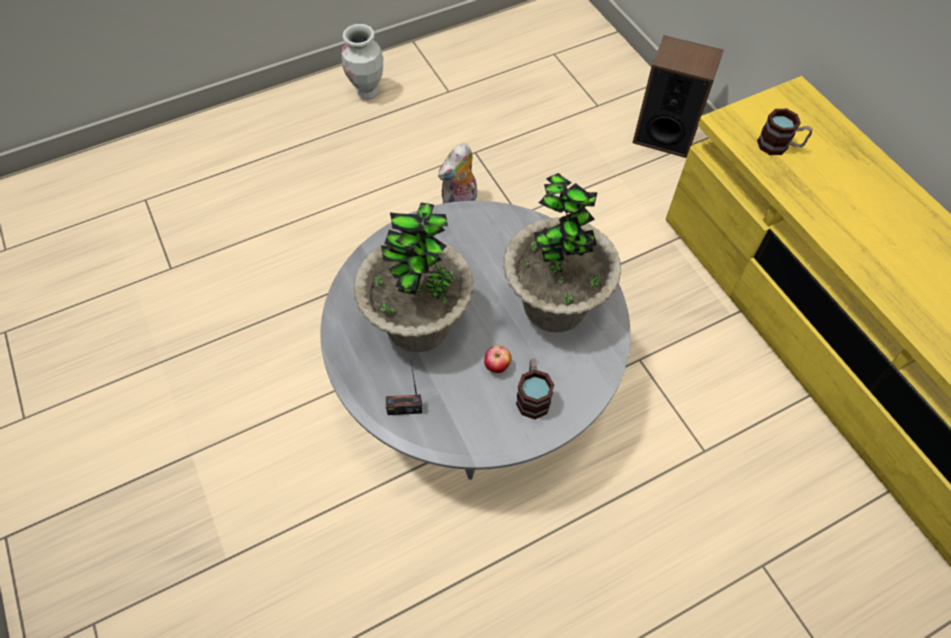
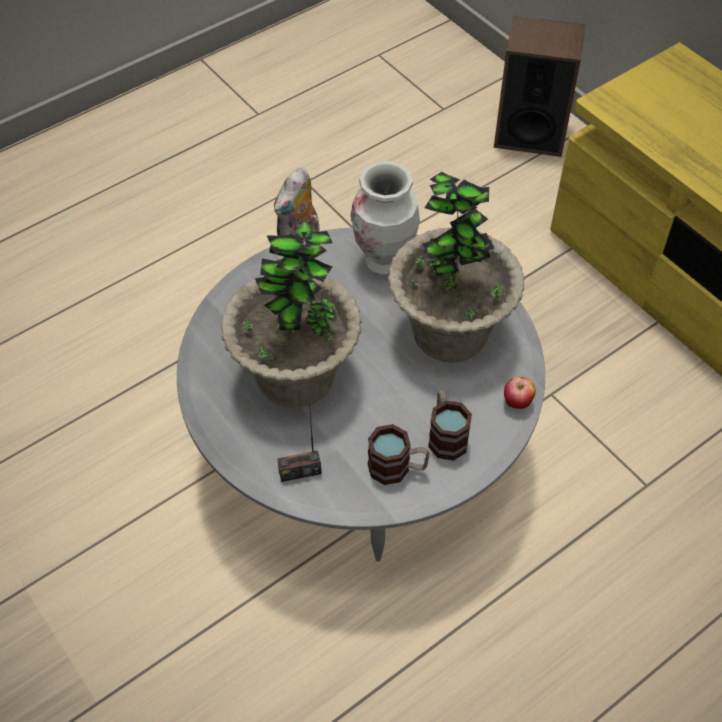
camera: 10 degrees left, 5 degrees down
(367, 92) = (157, 127): vase -> vase (384, 262)
(497, 367) = (398, 410): apple -> apple (517, 403)
(779, 146) = (670, 121): mug -> mug (397, 468)

